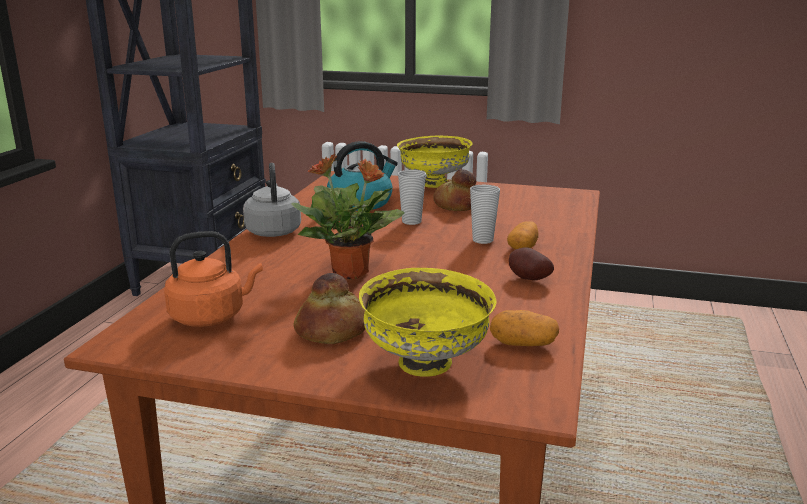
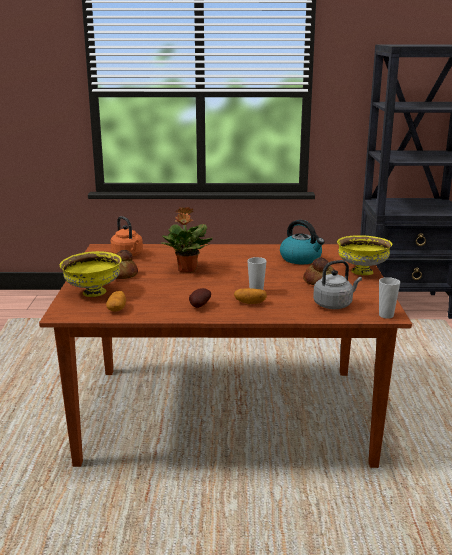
camera: 75 degrees right, 0 degrees up
(273, 231) = (236, 248): grey kettle -> grey kettle (334, 304)
(411, 221) = (276, 273): cup -> cup (386, 315)

